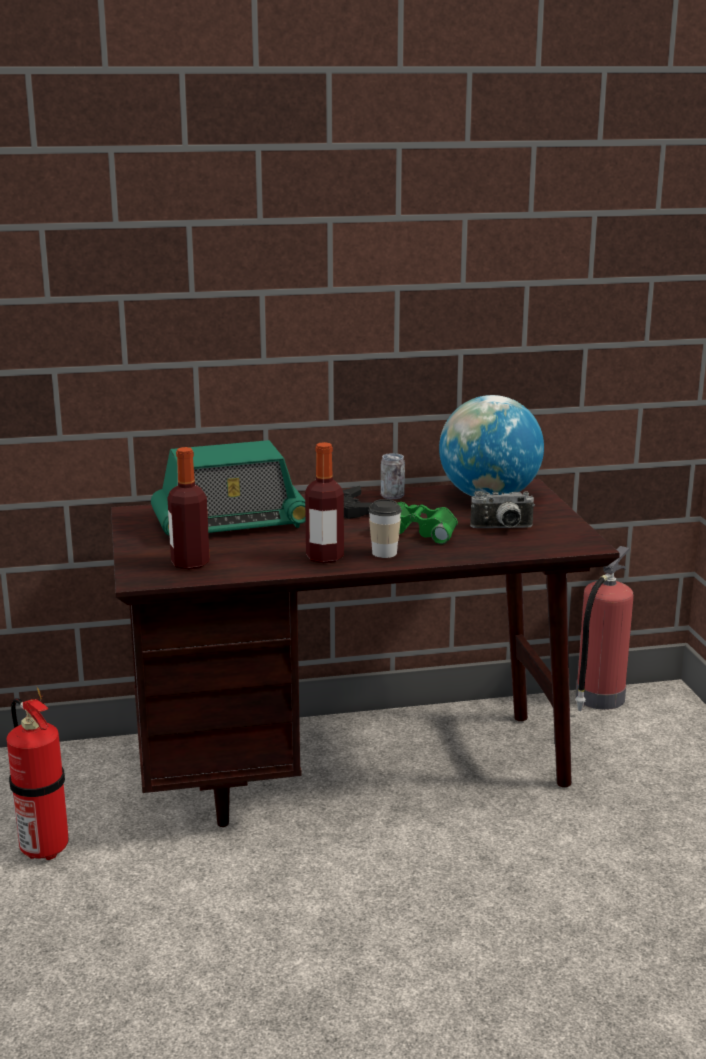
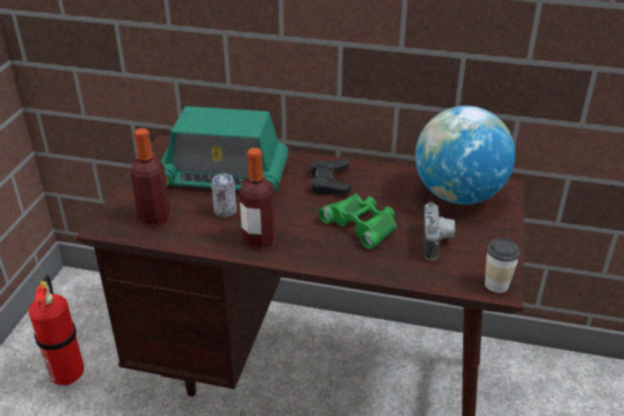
camera: 25 degrees right, 15 degrees up
(384, 553) = (310, 247): cup -> cup (496, 284)
(392, 496) = (377, 173): can -> can (225, 211)
(502, 529) = (437, 243): camera -> camera turned 105 degrees counterclockwise
(598, 698) = (553, 362): fire extinguisher -> none

